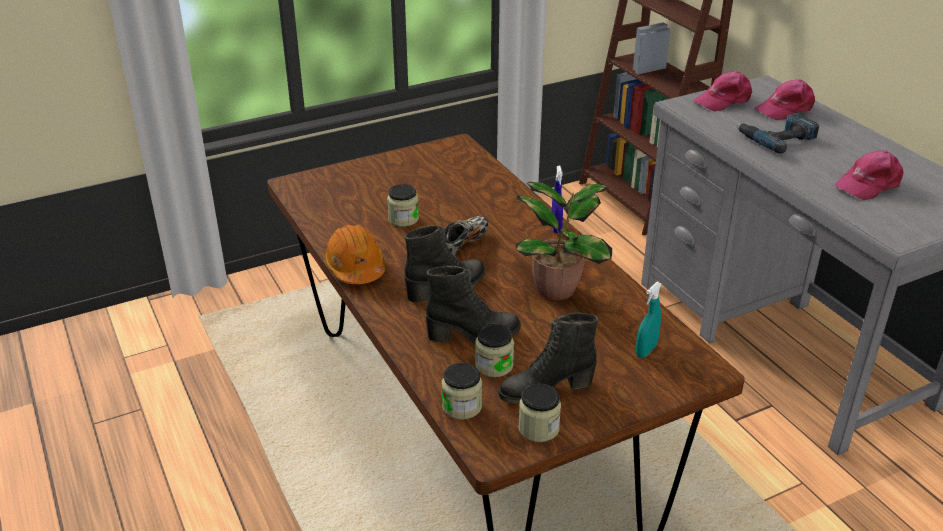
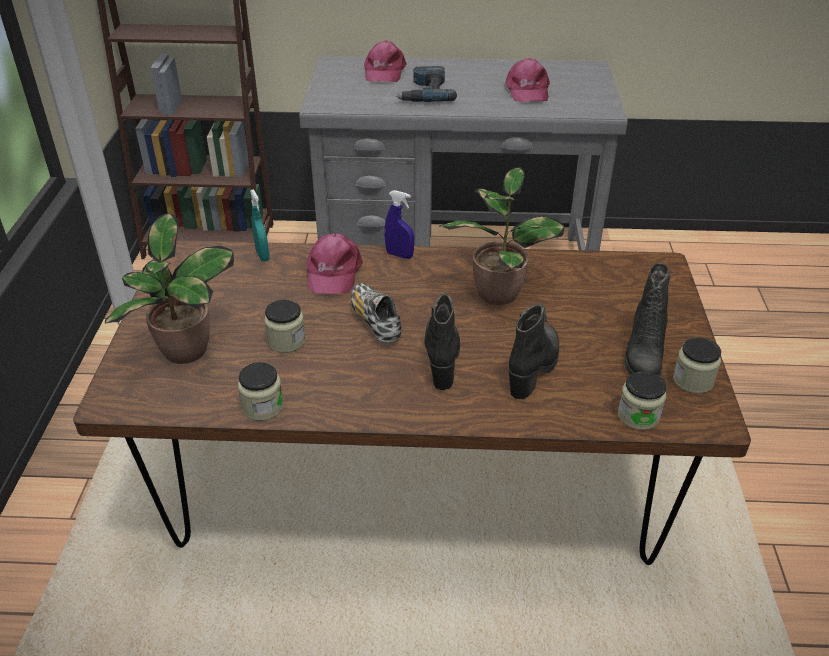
camera: 60 degrees left, 5 degrees up
(355, 267) = (348, 409): orange hard hat -> none
(358, 188) = (185, 352): none -> potted plant
(494, 365) = (588, 373): jar -> jar (263, 407)
(646, 351) = (620, 282): turquoise spray bottle -> turquoise spray bottle (262, 255)
(723, 100) = (338, 87): pink cap -> pink cap (333, 272)

